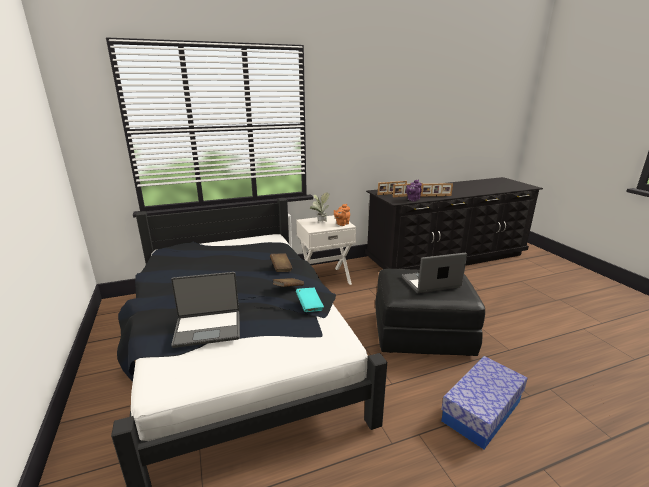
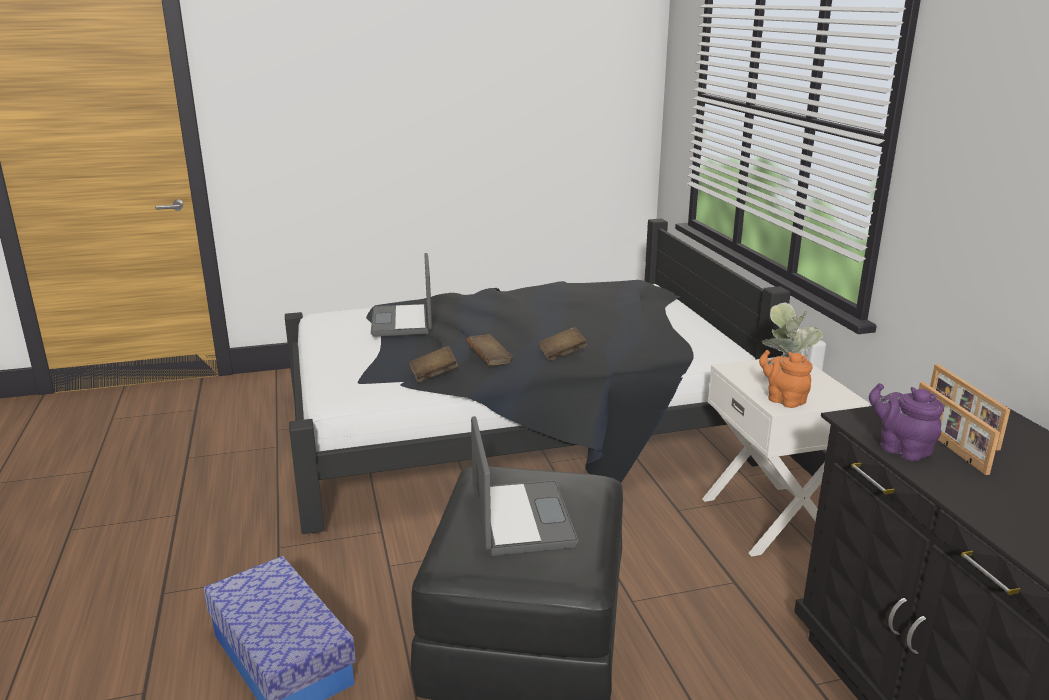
camera: 95 degrees right, 0 degrees up
(309, 306) = (433, 374): turquoise book -> brown book
(436, 196) = (992, 503): picture frame -> none

